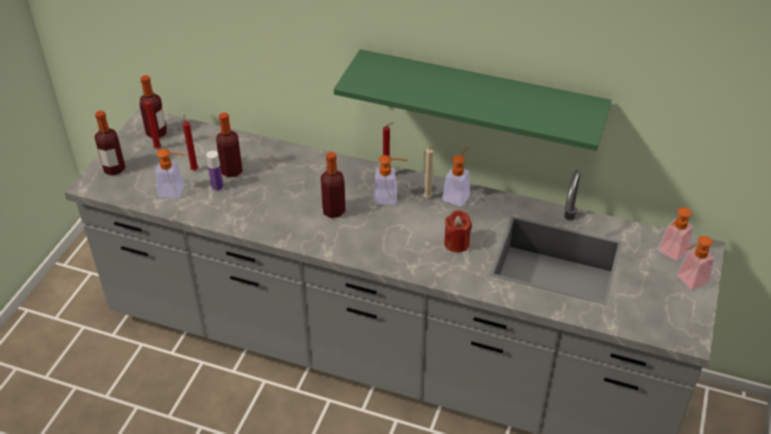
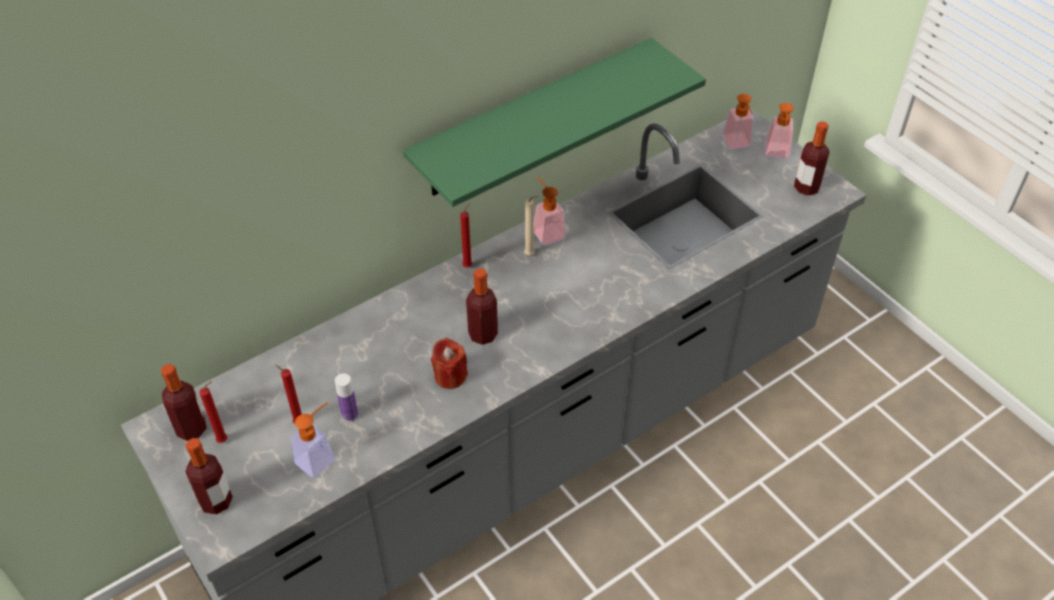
camera: 55 degrees left, 5 degrees up
(232, 171) = (335, 389): bottle -> bottle (806, 188)
(390, 198) = (504, 281): soap dispenser -> none
(456, 243) = (610, 268): red candle -> red candle (450, 376)

